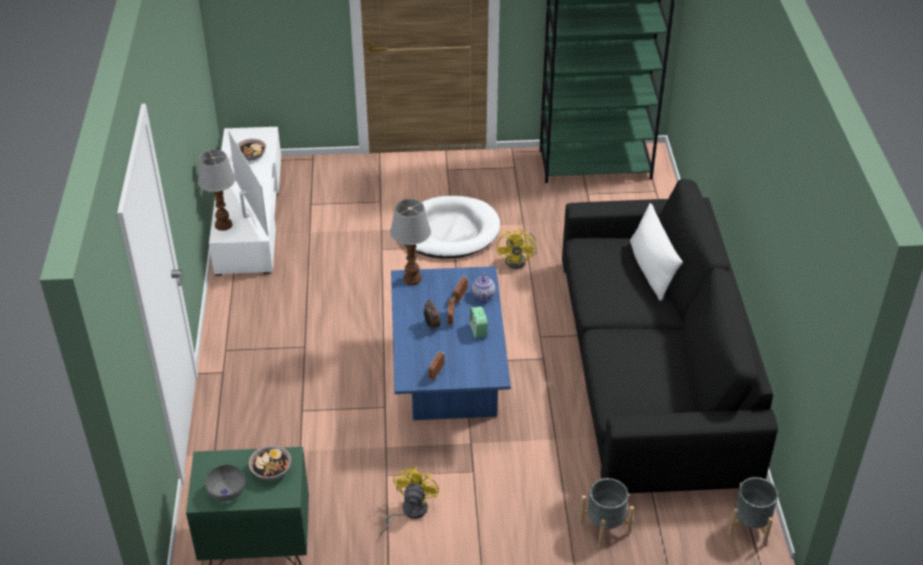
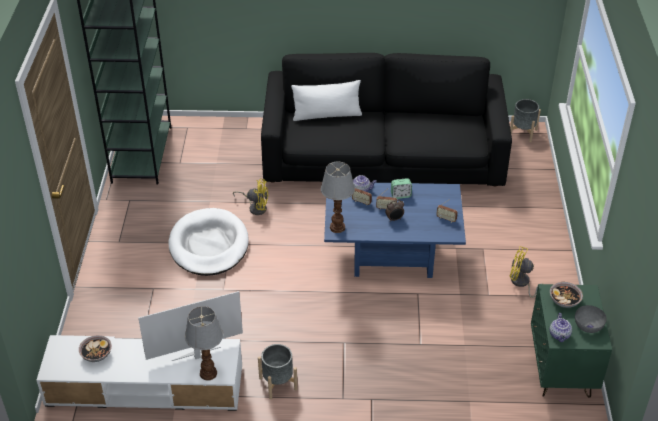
camera: 85 degrees left, 0 degrees up
(212, 462) = (559, 335): none -> teapot
(605, 527) = (529, 191): grey planter -> grey planter (278, 383)

